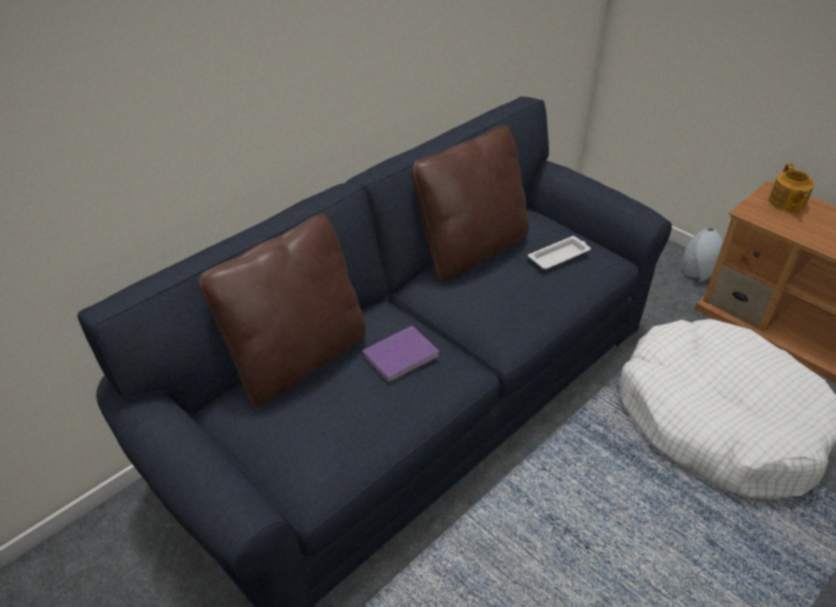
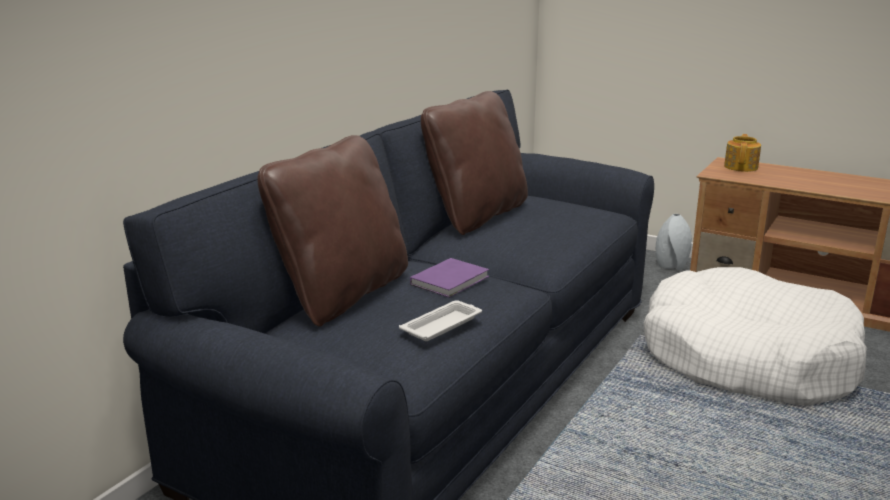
camera: 15 degrees left, 20 degrees down
(559, 256) = (564, 211): white tray -> white tray (442, 325)
(786, 203) = (741, 167): teapot -> teapot turned 150 degrees counterclockwise

